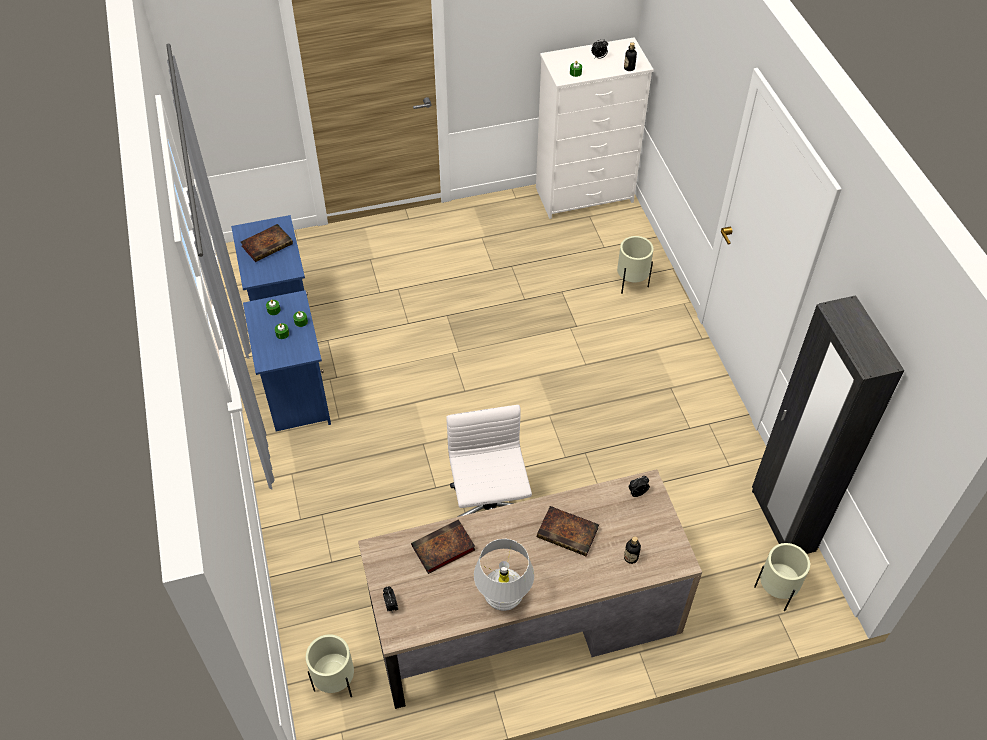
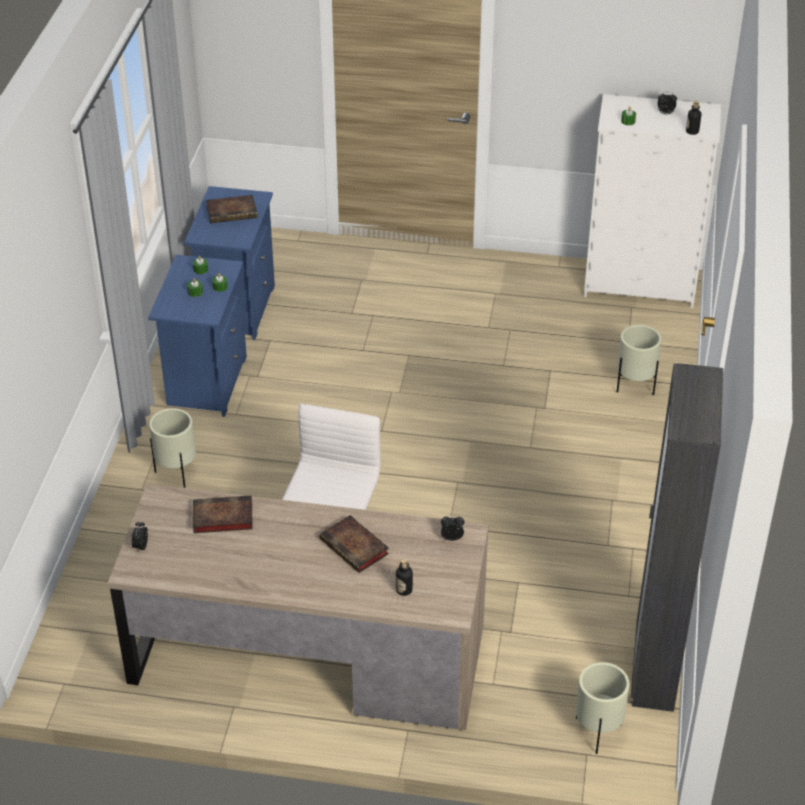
camera: 25 degrees right, 10 degrees down
(335, 683) = (84, 641): beige planter -> beige planter (176, 473)
(503, 597) = (252, 578): white table lamp -> none

